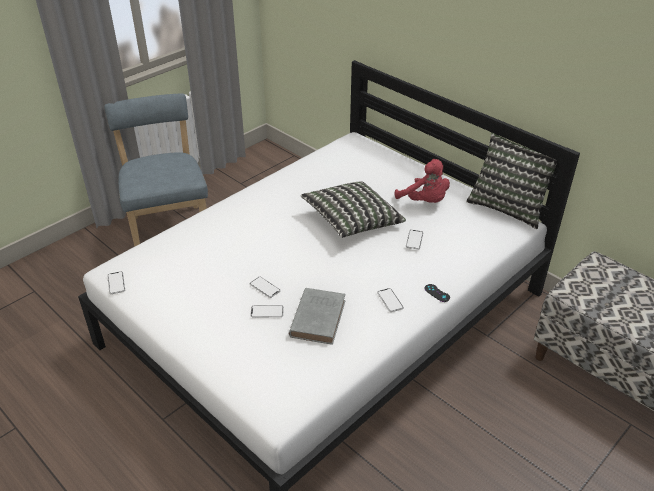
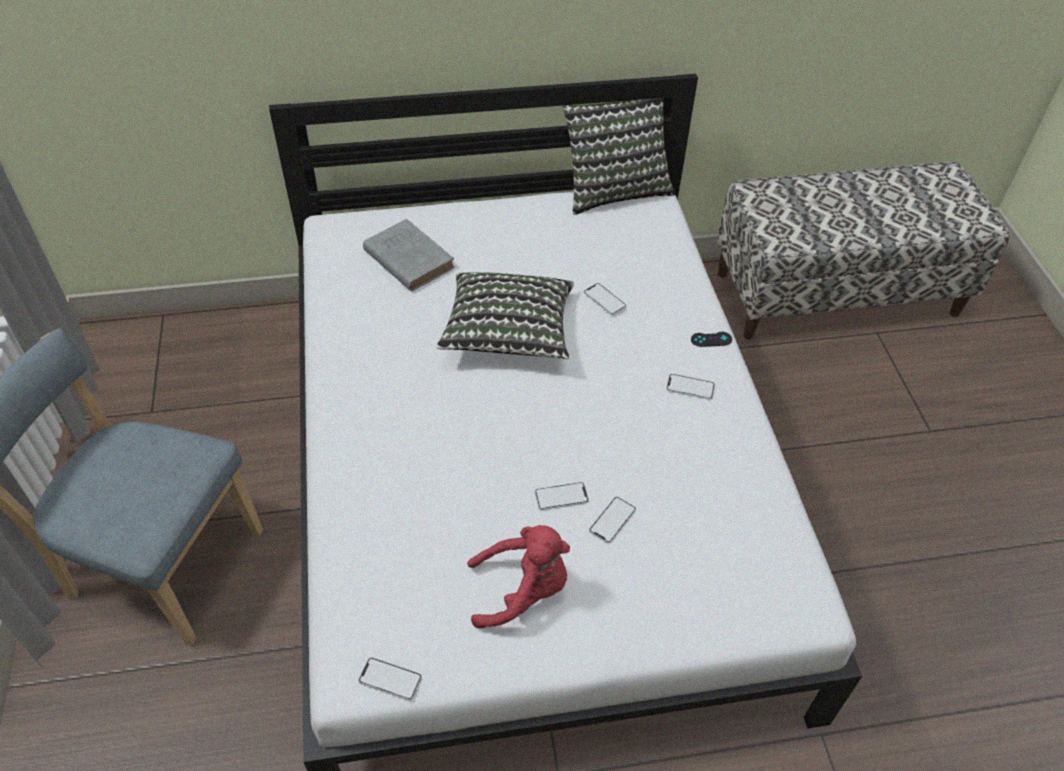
camera: 55 degrees left, 10 degrees up
(318, 317) = (665, 472): grey book -> grey book (407, 258)
(424, 201) = (536, 247): red plush toy -> red plush toy (522, 590)

